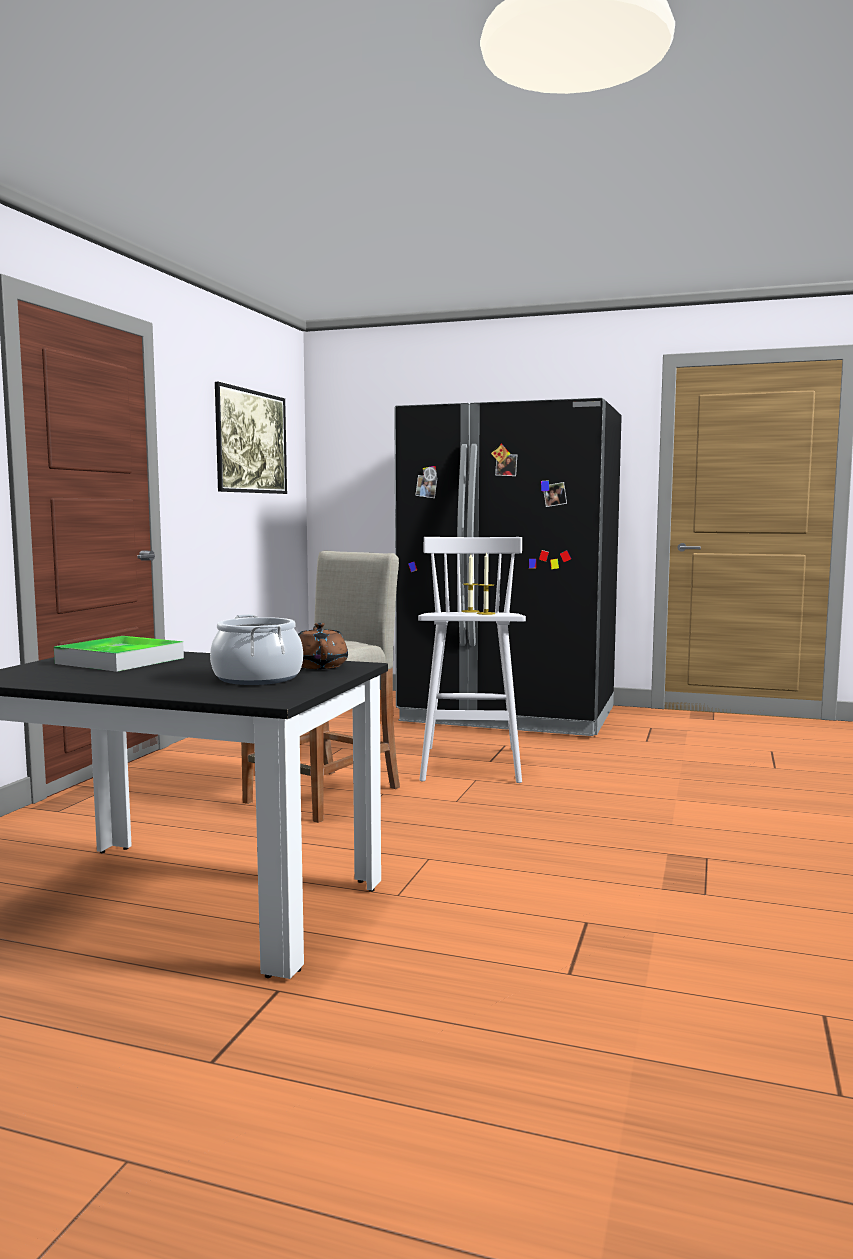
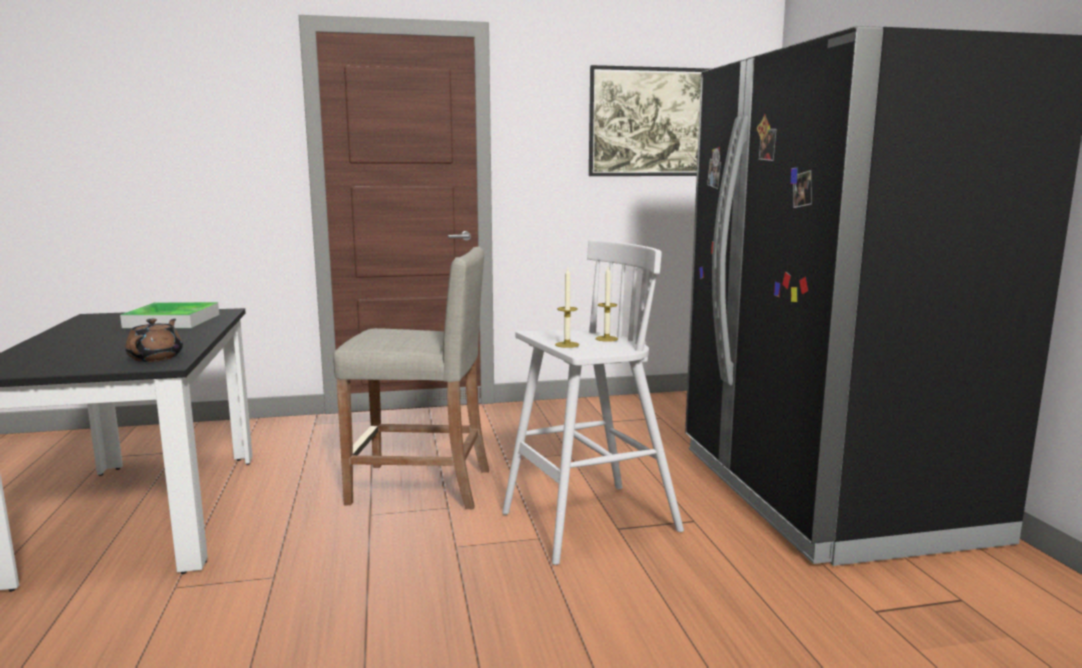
camera: 60 degrees right, 5 degrees up
(258, 678) = (88, 355): cooking pot -> none
(320, 666) = (157, 357): brown teapot -> brown teapot turned 45 degrees counterclockwise

